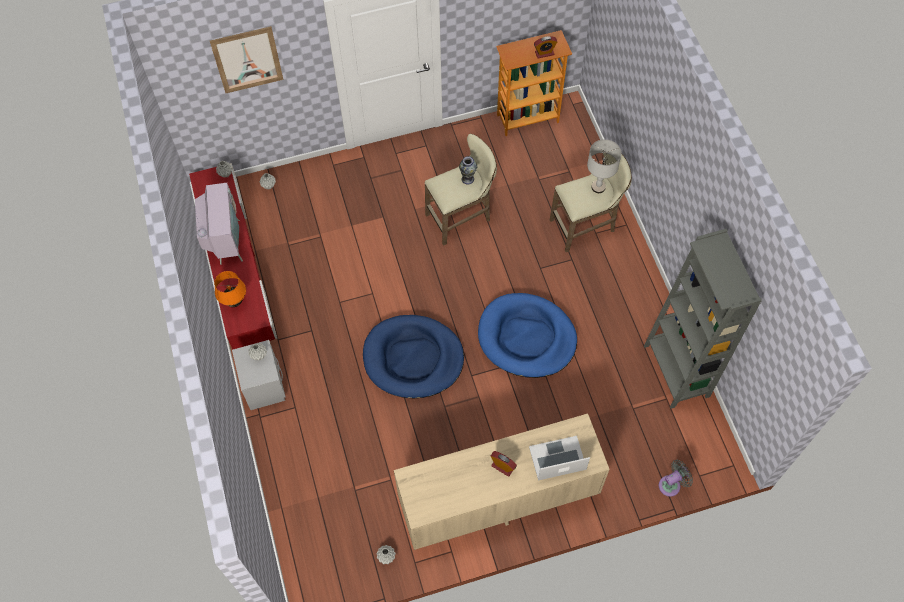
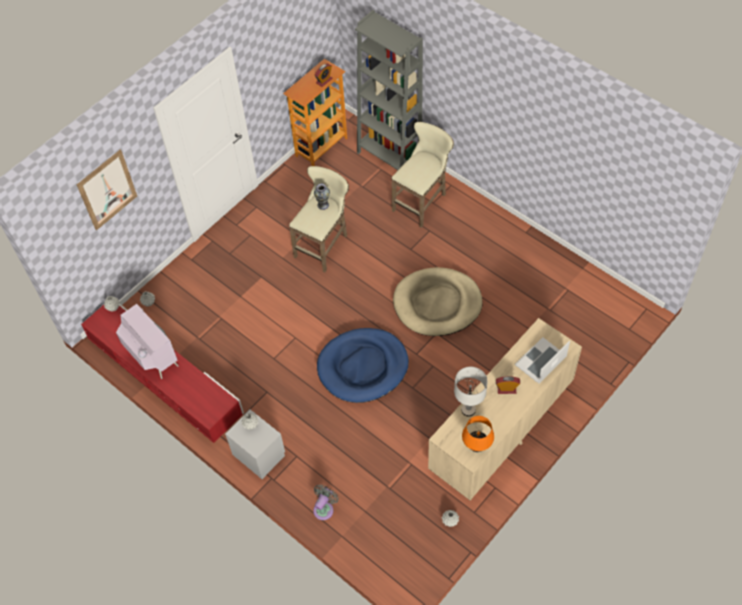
camera: 30 degrees left, 5 degrees down
(235, 302) = (196, 400): orange table lamp -> orange table lamp (477, 447)
(526, 337) = (437, 304): blue dog bed -> beige dog bed
(598, 187) = (425, 160): grey table lamp -> grey table lamp (468, 410)
(671, 484) = (615, 346): grey fan -> grey fan (324, 508)
(676, 371) = (561, 267): grey bookcase -> grey bookcase (389, 157)

